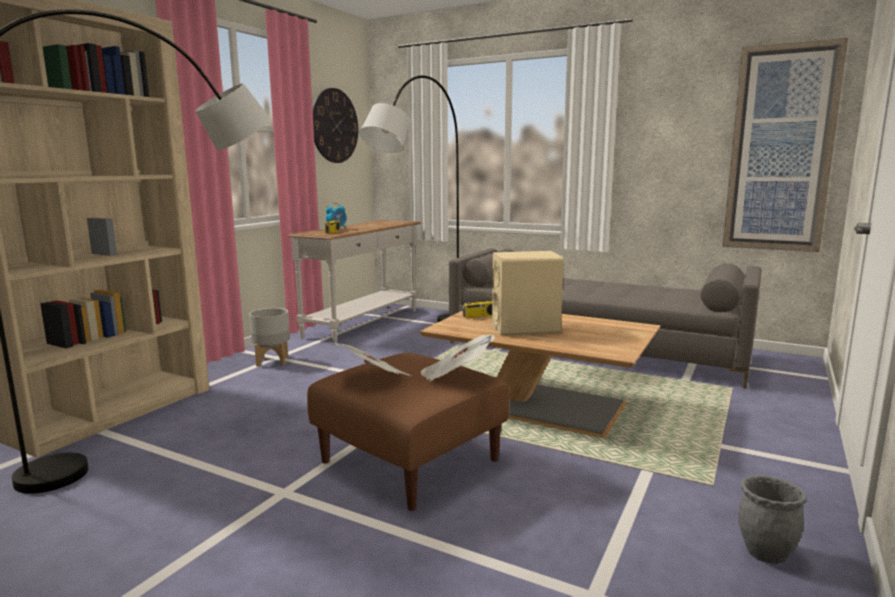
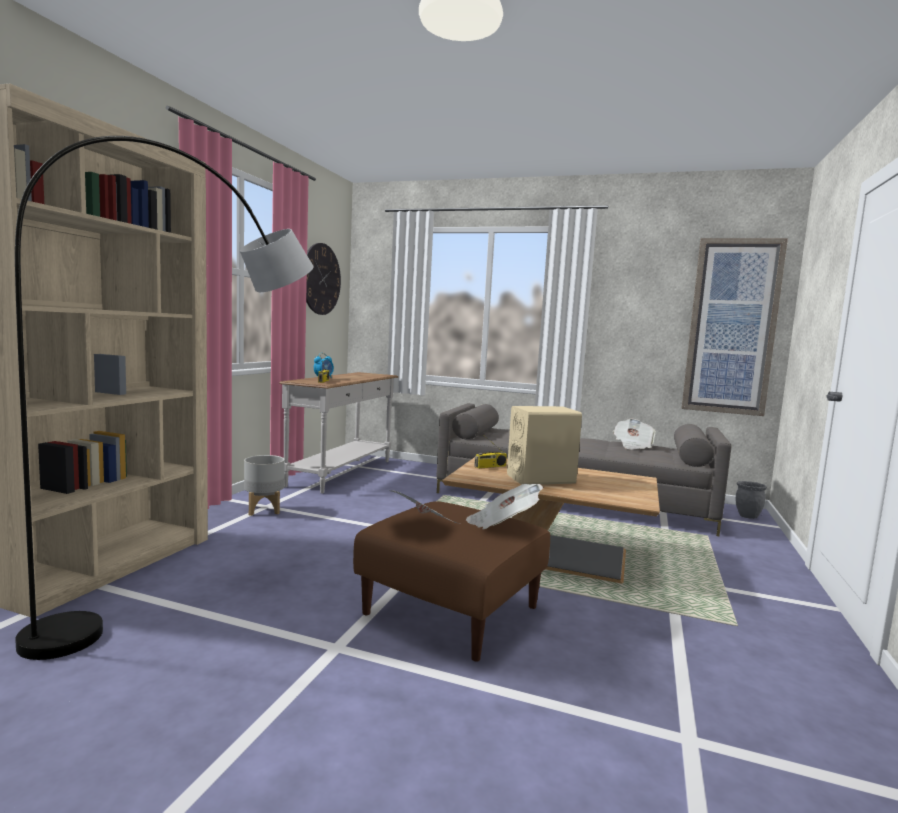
camera: 10 degrees left, 5 degrees down
(422, 337) = (406, 487): grey floor lamp -> none
(659, 289) = (632, 446): none -> newspaper
(766, 553) = (813, 687): grey planter -> grey planter (747, 516)

